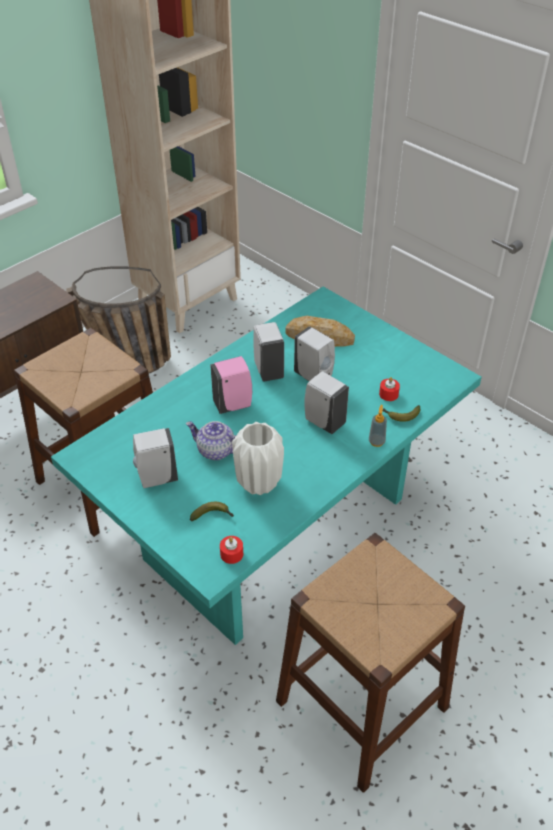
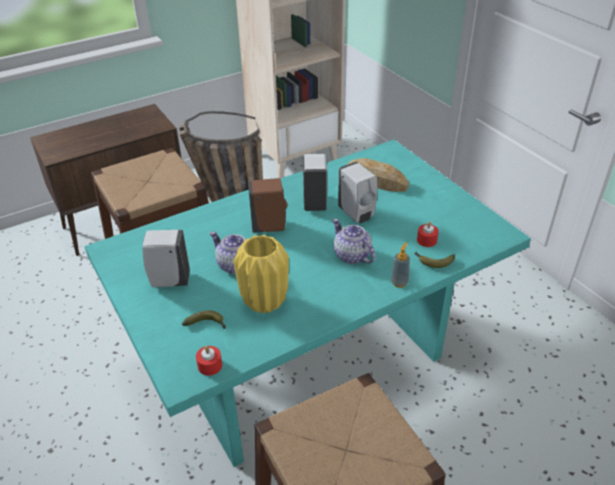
camera: 15 degrees right, 5 degrees down
(234, 404) = (270, 227): pink soap dispenser -> brown soap dispenser
(259, 483) = (265, 302): white vase -> yellow vase
(323, 421) = (351, 255): white soap dispenser -> teapot

